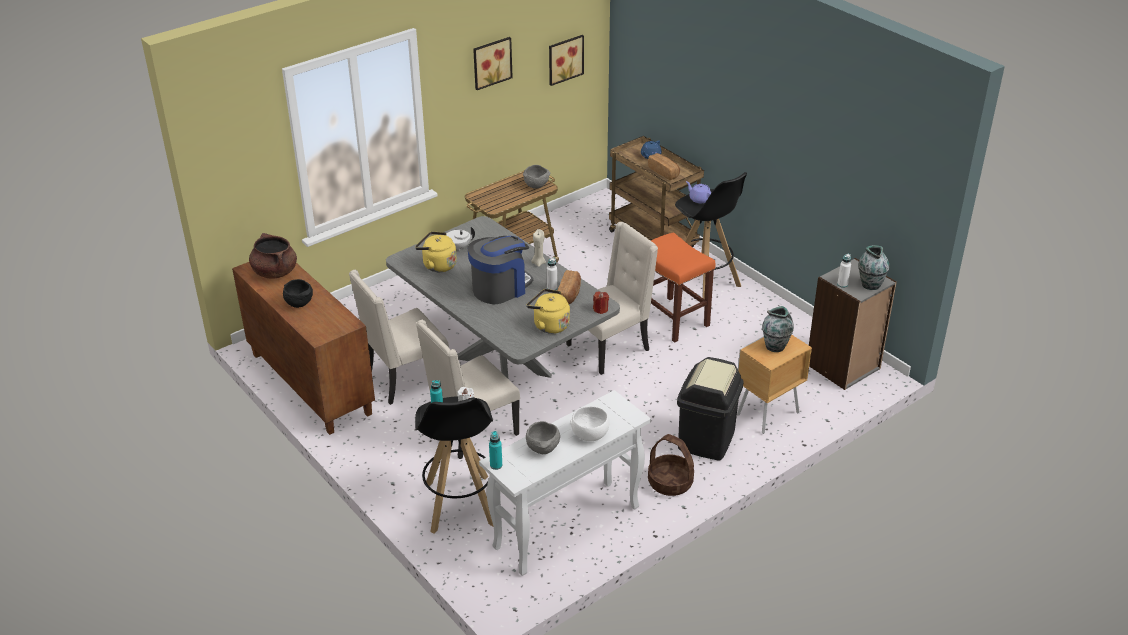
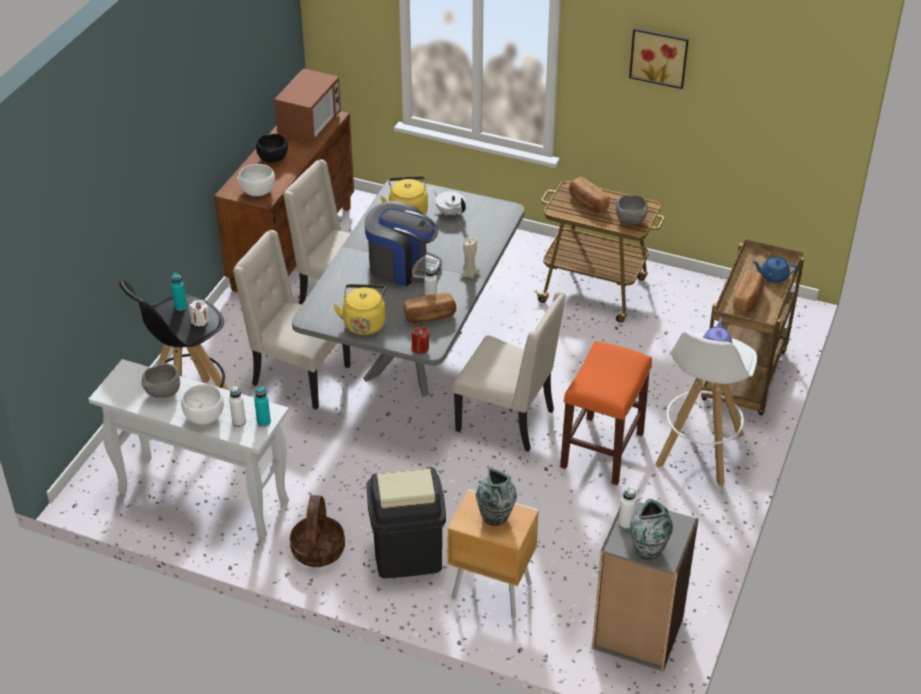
camera: 60 degrees right, 5 degrees up
(275, 272) = (310, 125): brown cooking pot -> microwave
(335, 324) = (258, 192): none -> white bowl
(496, 465) = (121, 372): turquoise bottle -> turquoise bottle (263, 422)
(499, 195) = (587, 203): none -> bread
(564, 59) = (772, 106): picture -> none
(611, 419) = (239, 422): none -> white bottle
(704, 282) = (699, 450): black stool -> white stool

